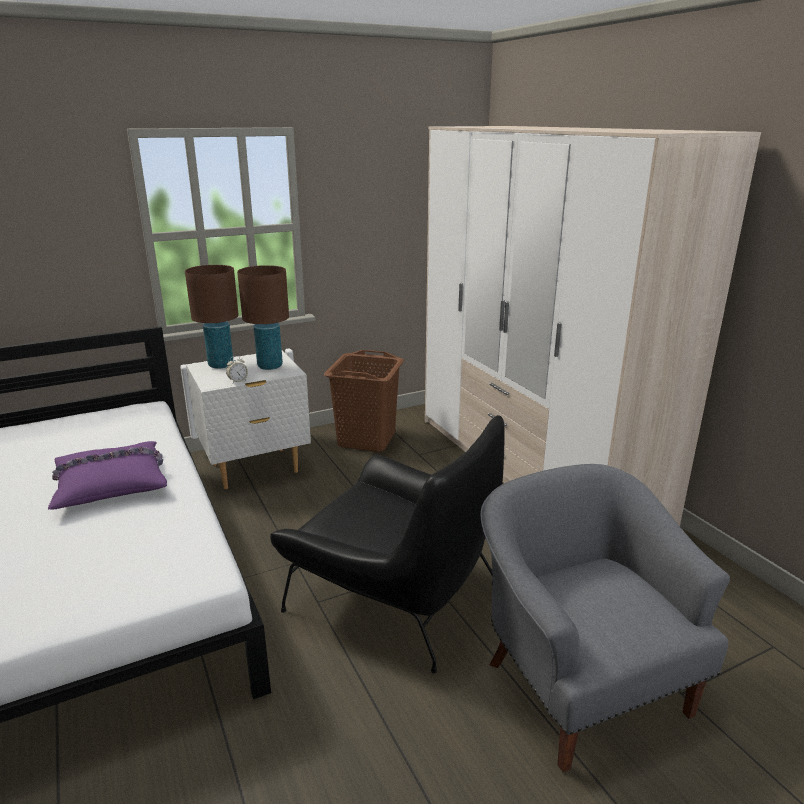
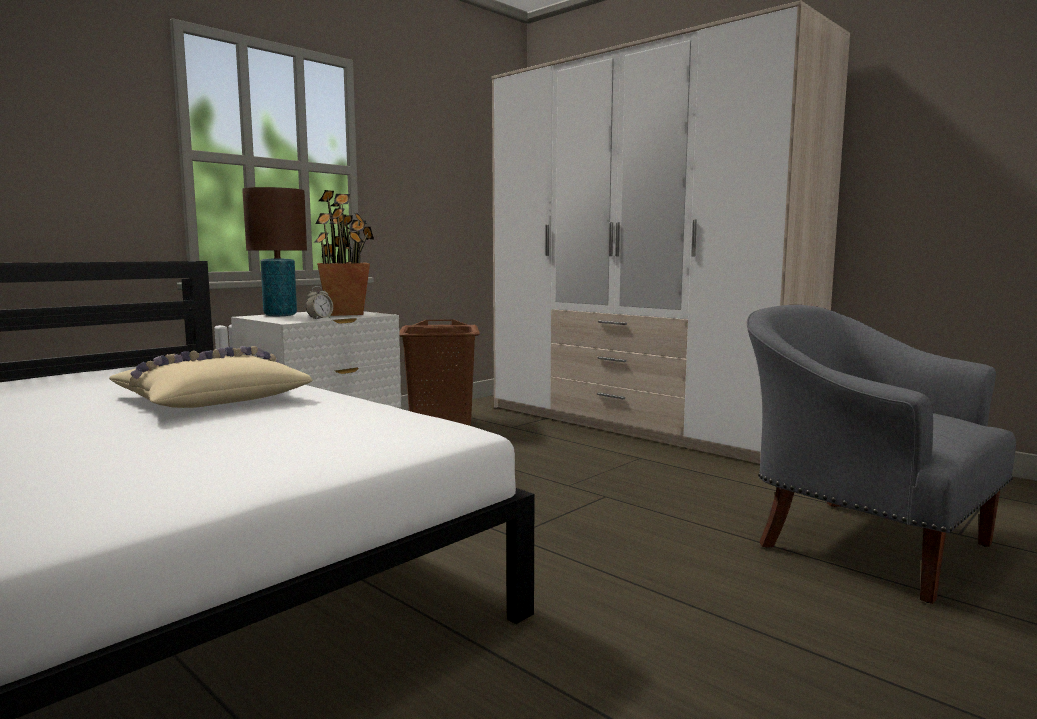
camera: 20 degrees left, 15 degrees down
(111, 483) = (211, 399): purple pillow -> beige pillow
(269, 366) = (345, 313): brown table lamp -> potted plant
(394, 595) = (598, 518): black armchair -> none

